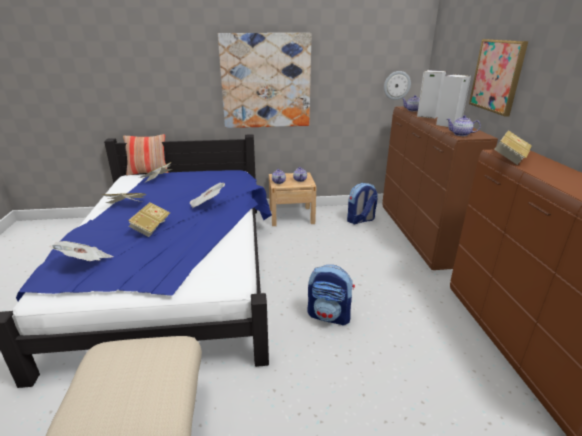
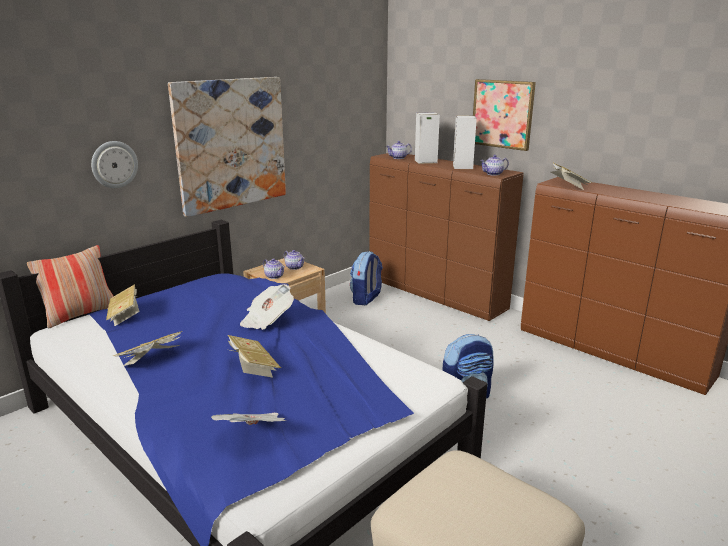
camera: 40 degrees left, 5 degrees down
(396, 85) = (362, 132): wall clock -> wall clock (114, 164)

